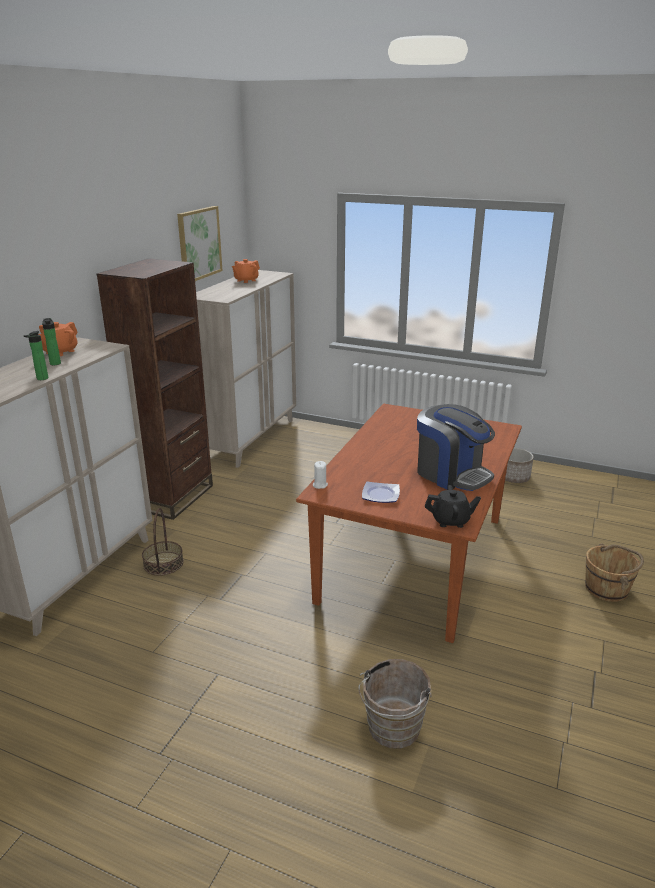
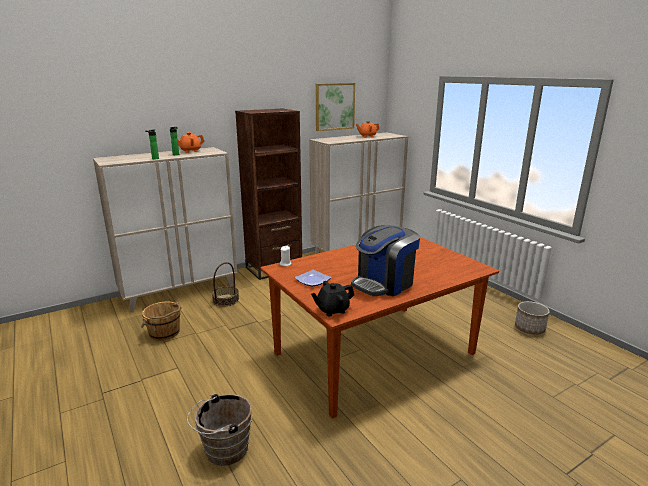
camera: 35 degrees right, 5 degrees down
(450, 521) = (332, 310): black teapot -> black teapot turned 120 degrees clockwise
(451, 474) = (384, 283): coffee machine -> coffee machine turned 60 degrees clockwise
(607, 589) = (516, 442): brown bucket -> brown bucket (165, 332)

